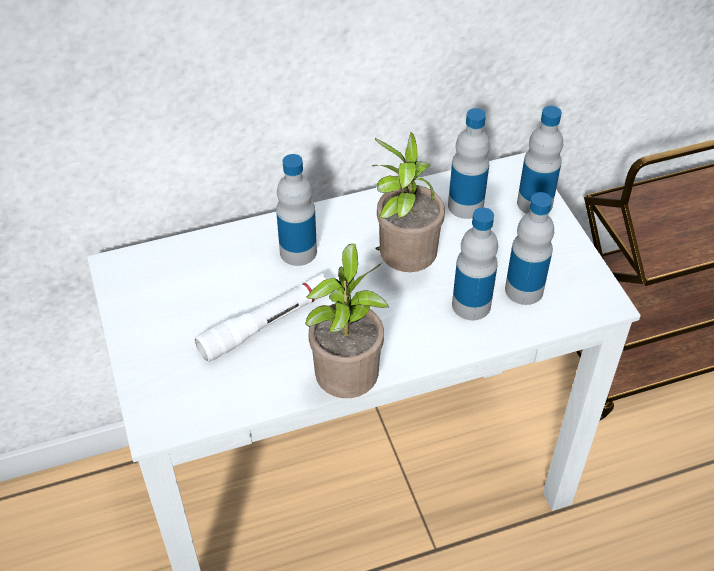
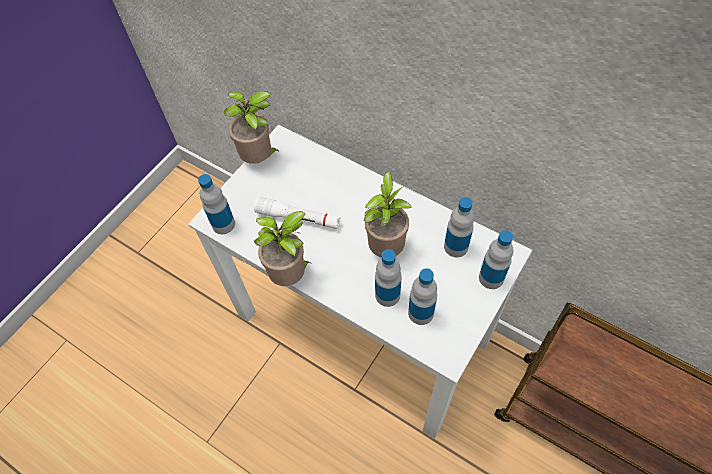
camera: 55 degrees right, 10 degrees up
(121, 308) = (260, 159): none -> potted plant
(298, 252) = (353, 198): bottle -> bottle (223, 224)

